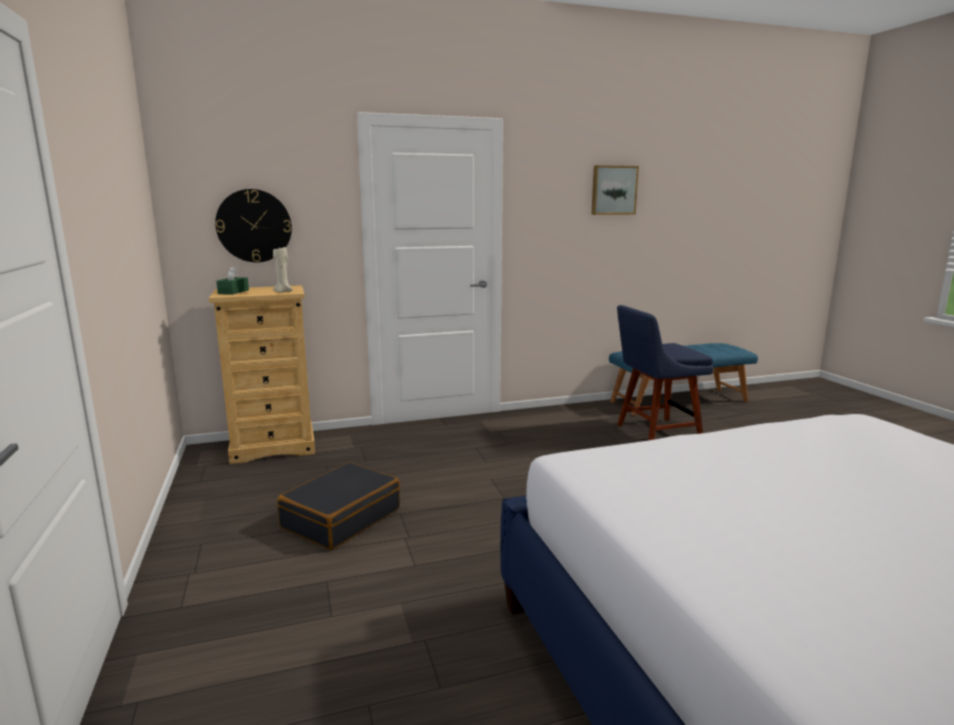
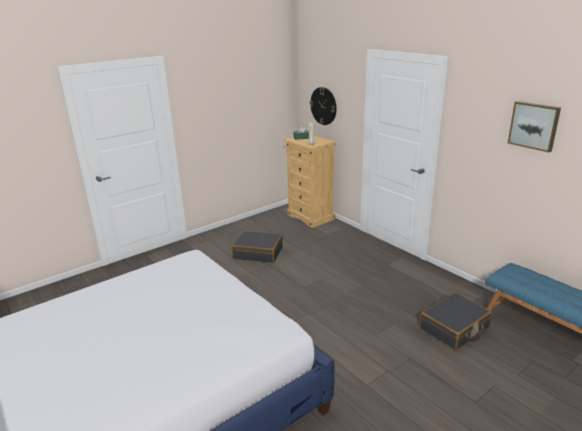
camera: 70 degrees right, 10 degrees up
(654, 433) = (454, 328): blue chair -> black suitcase

